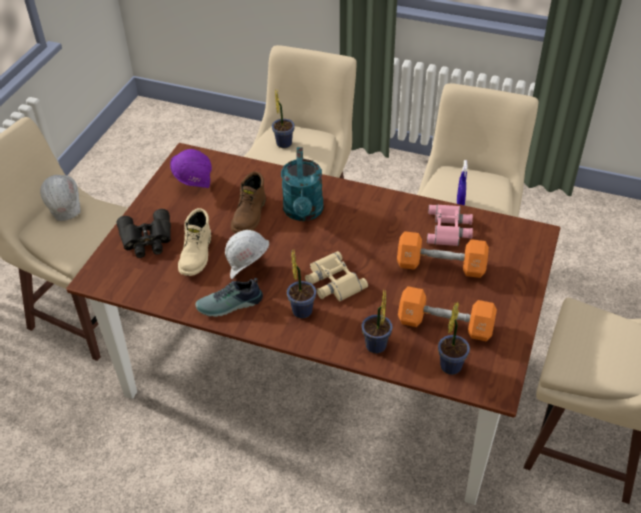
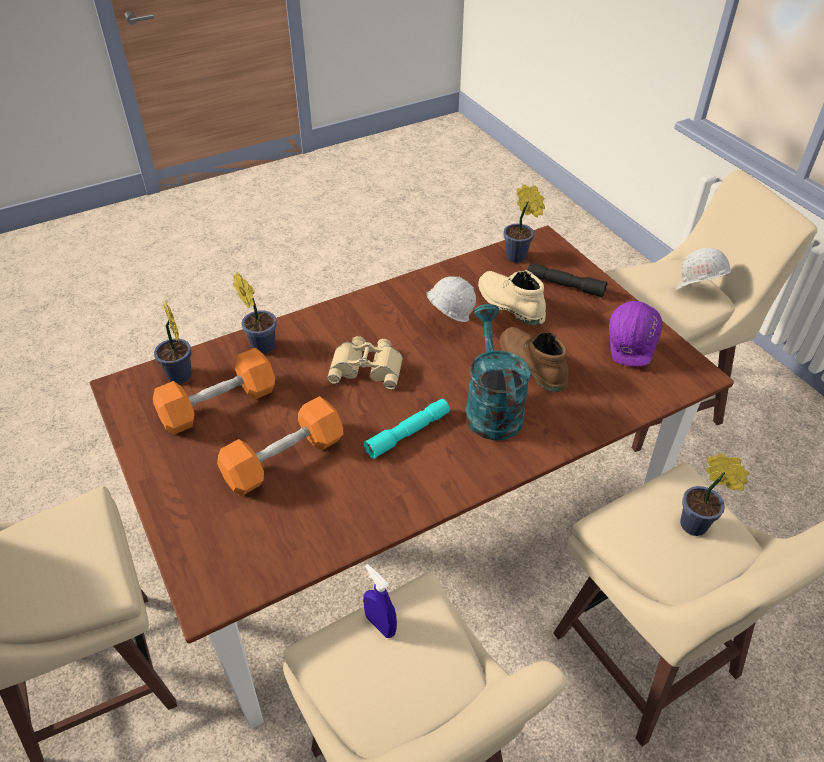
camera: 130 degrees right, 0 degrees up
(147, 240) = (565, 285): black binoculars -> black flashlight
(230, 305) = (419, 292): shoe -> none
(302, 309) = (361, 329): potted plant -> potted plant (518, 258)
(303, 212) = (491, 407): turquoise watering can -> turquoise watering can turned 45 degrees clockwise
(362, 231) = (408, 433): none -> turquoise flashlight
(449, 229) = (321, 512): pink binoculars -> none

